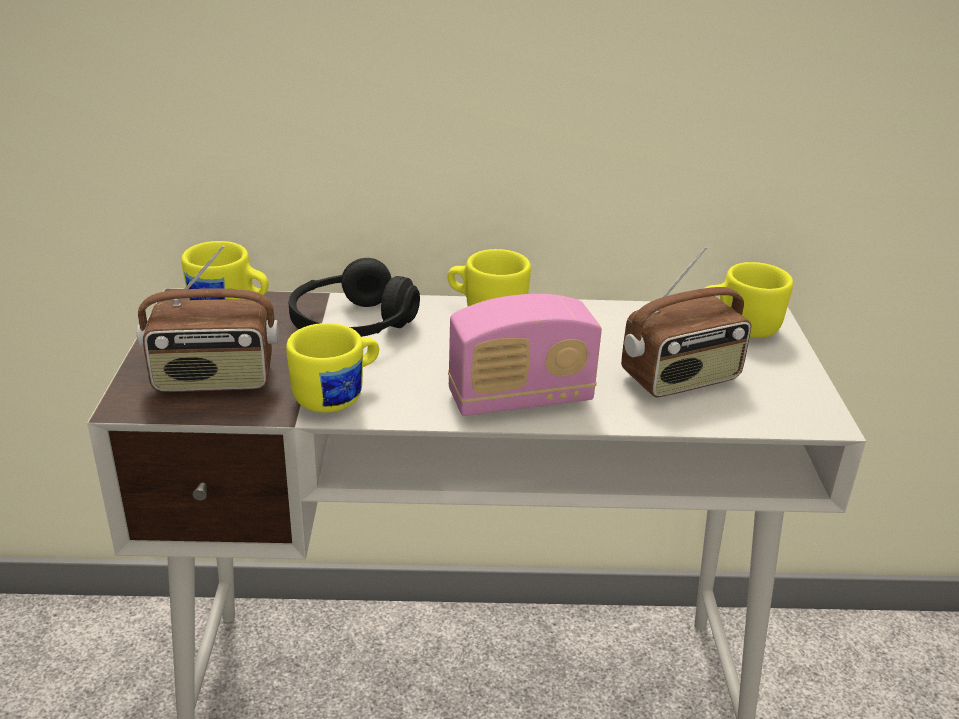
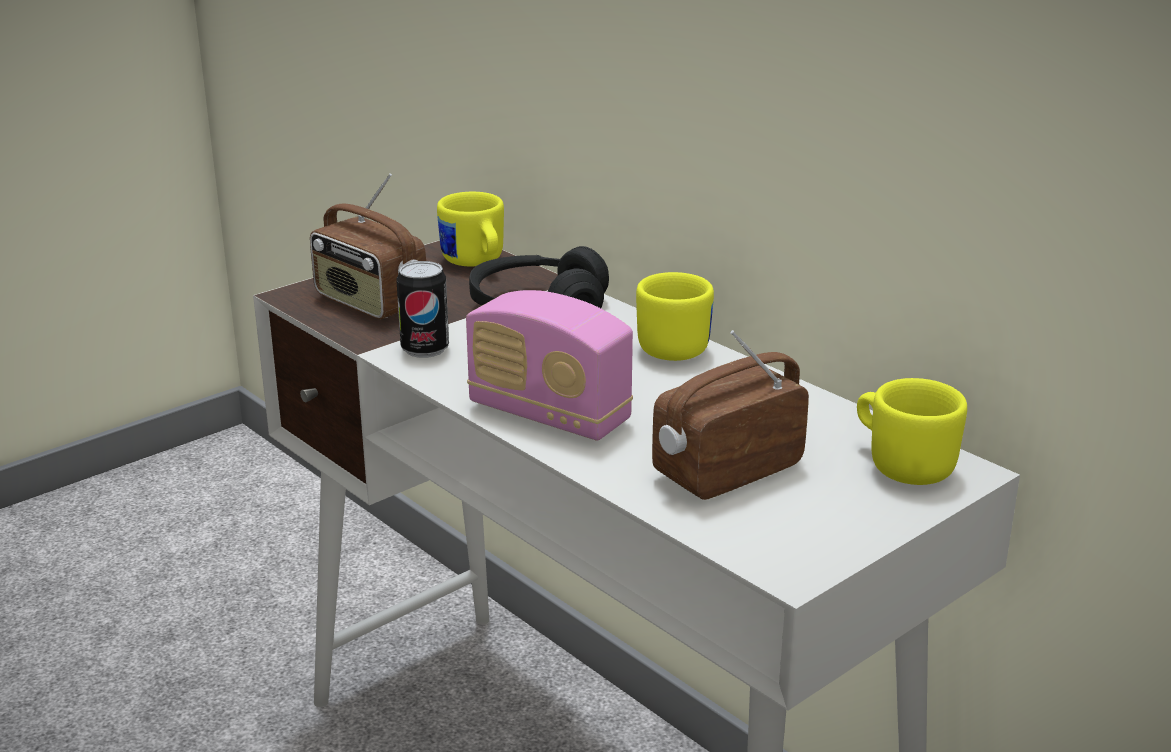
camera: 50 degrees right, 5 degrees down
(338, 395) = (425, 349): yellow mug -> can
(681, 379) = (726, 471): radio -> radio turned 120 degrees clockwise

